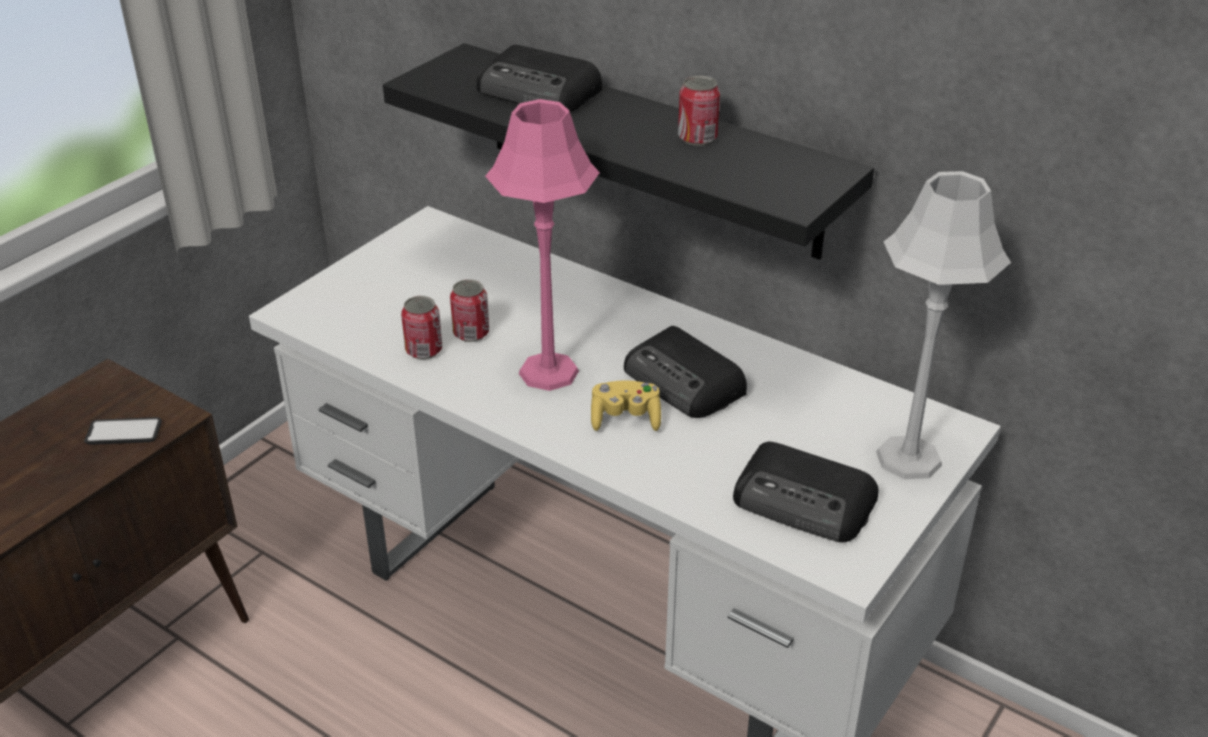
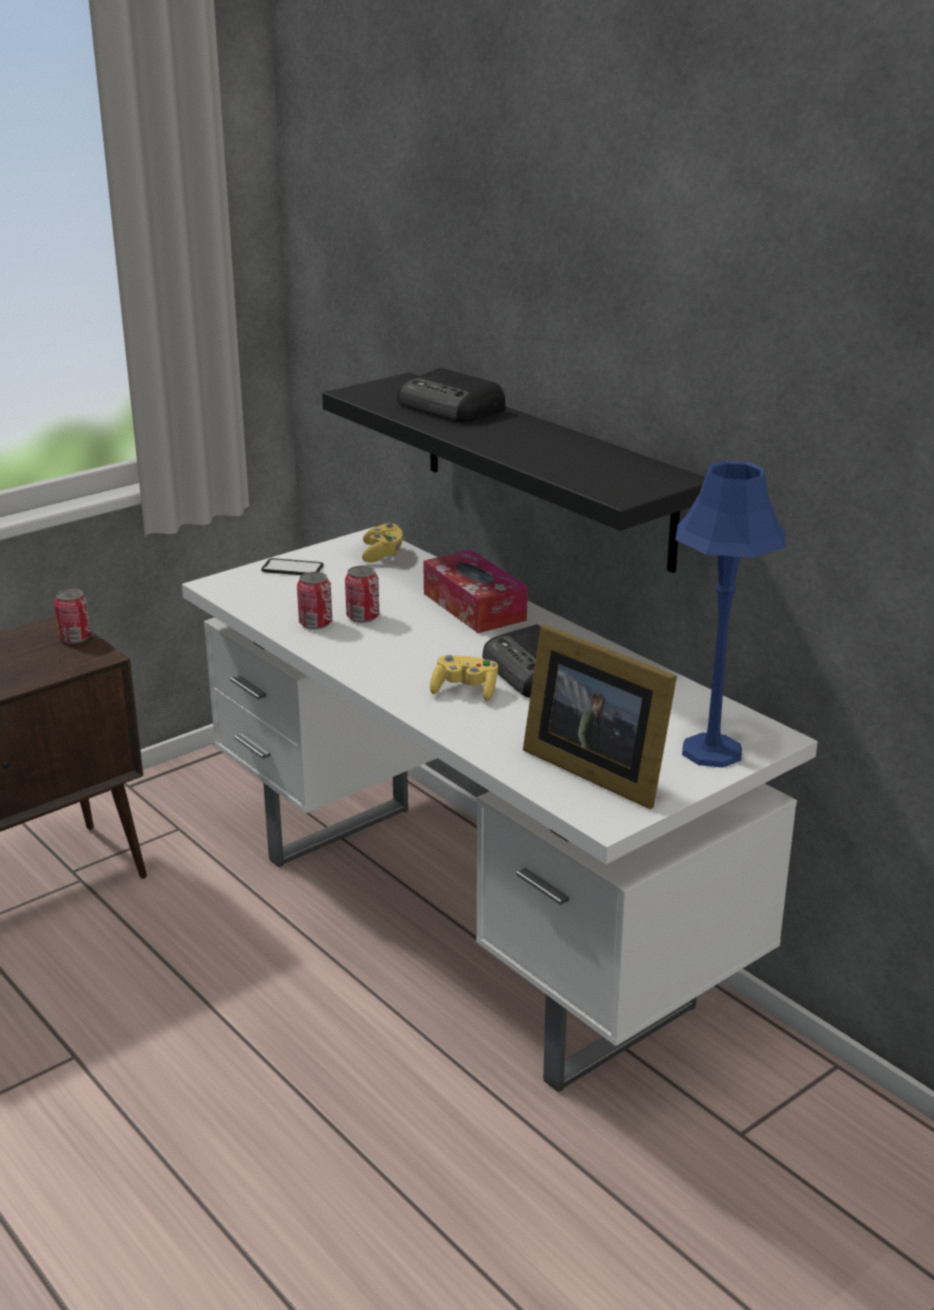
camera: 15 degrees right, 10 degrees down
(123, 432) = (53, 661): phone -> phone (292, 568)
(453, 243) = (382, 554): none -> yellow game controller
(548, 372) = (415, 651): pink table lamp -> none
(583, 301) = (474, 606): none -> tissue box
(697, 138) = (567, 447): can -> can (75, 637)
(805, 502) = (595, 768): radio -> picture frame
(908, 458) = (711, 751): grey table lamp -> blue table lamp

